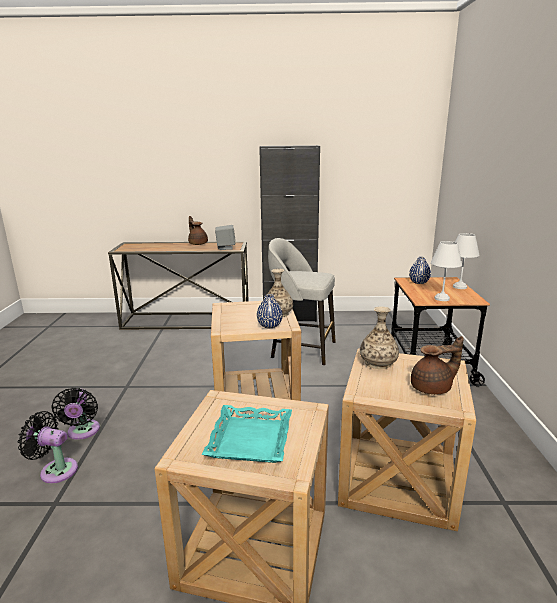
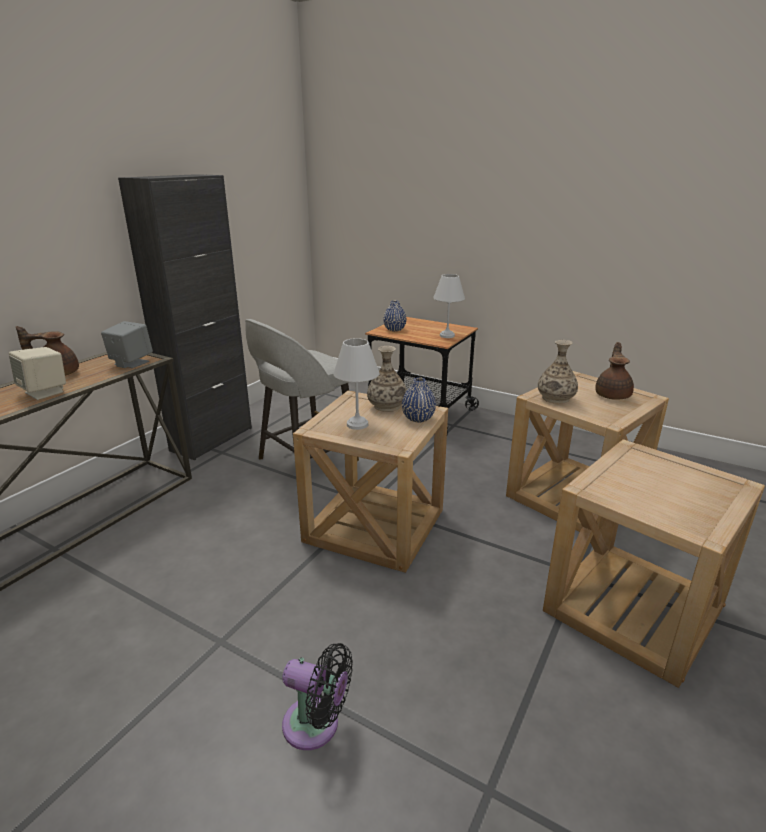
camera: 60 degrees left, 5 degrees up
(55, 470) = (402, 780): black fan -> none
(176, 248) = (45, 392): none -> beige speaker
(251, 439) = (678, 489): turquoise tray -> none
(459, 287) = (427, 323): white table lamp -> white table lamp (356, 425)

